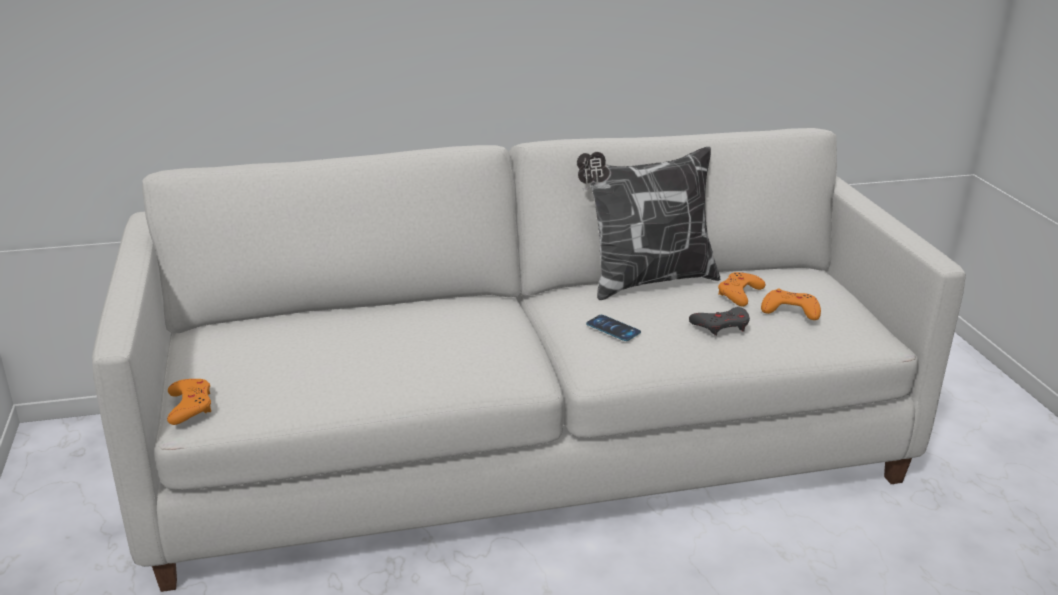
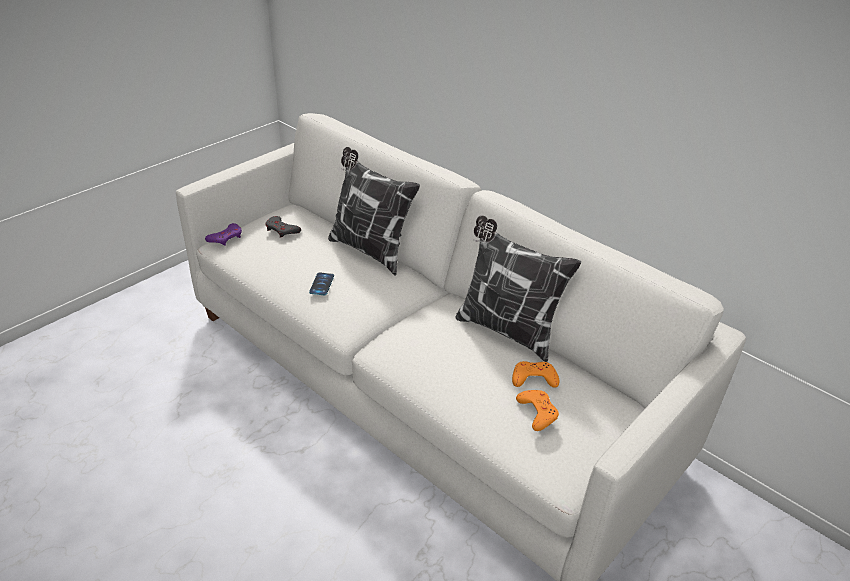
camera: 55 degrees right, 10 degrees up
(190, 406) = (226, 237): orange game controller -> purple game controller
(396, 305) = (370, 250): none -> pillow
(613, 328) = (418, 337): phone -> phone (321, 284)
(721, 325) = (472, 384): grey game controller -> grey game controller (282, 230)

